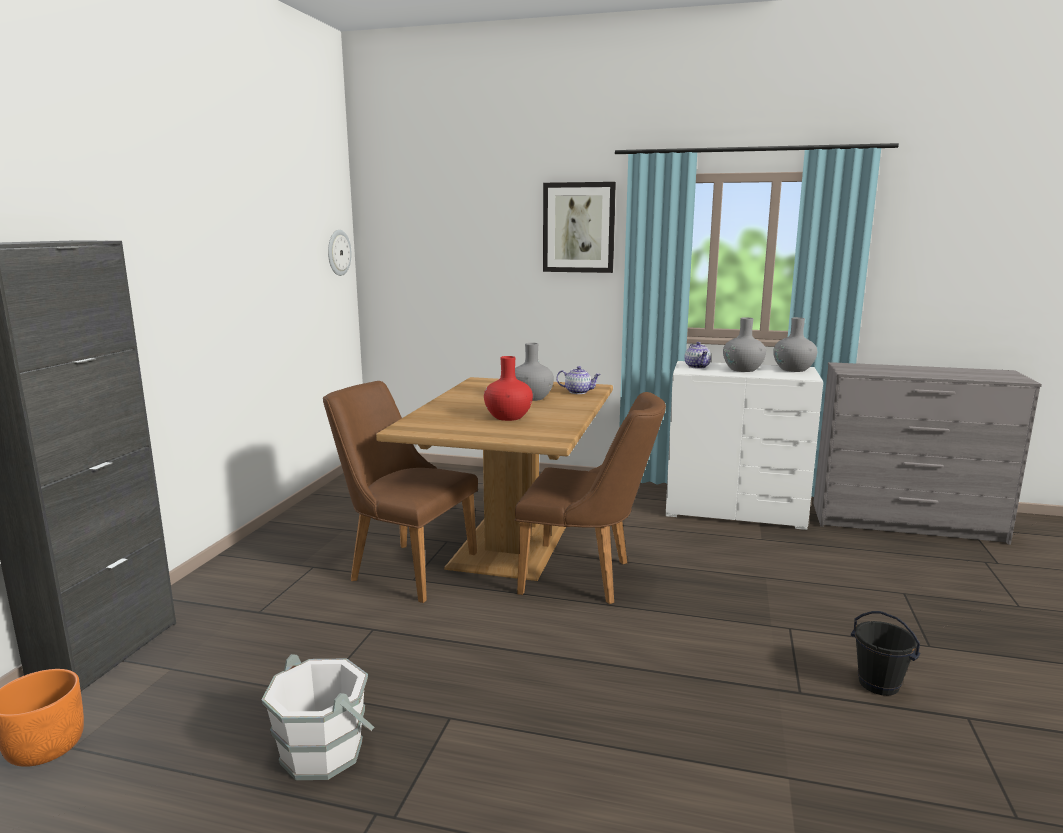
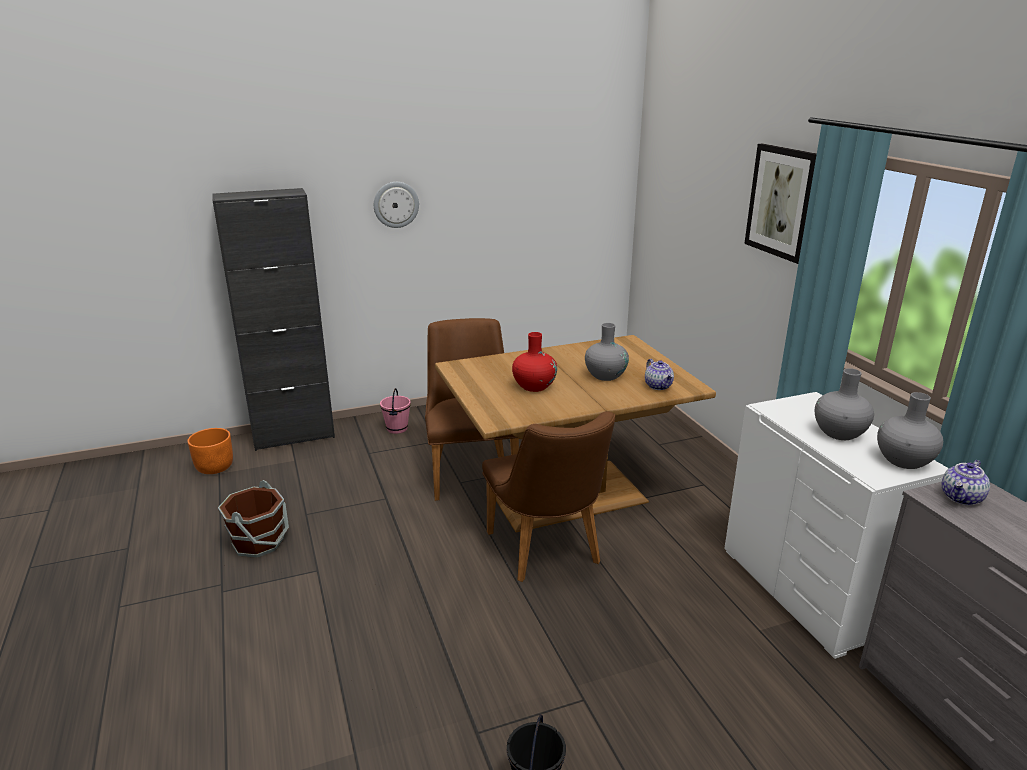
camera: 55 degrees right, 10 degrees up
(241, 580) = (396, 429): none -> pink bucket
(323, 751) = (259, 542): white bucket -> brown bucket
(338, 252) = (606, 186): wall clock -> wall clock (396, 204)
(697, 366) = (804, 408): teapot -> teapot (962, 498)

